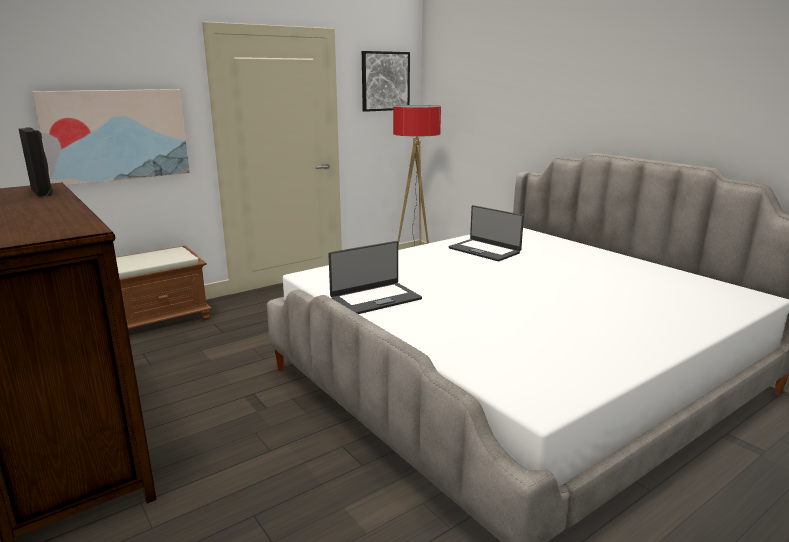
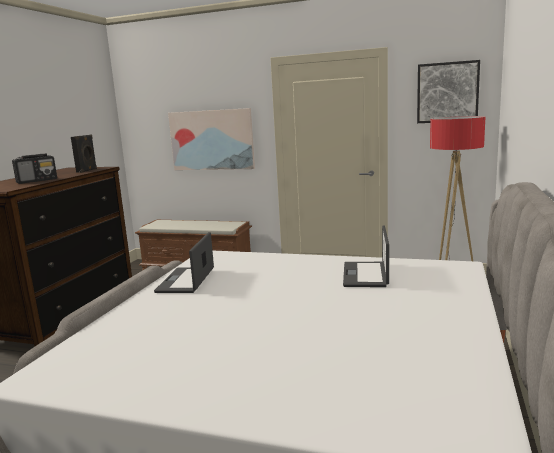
camera: 55 degrees right, 5 degrees down
(48, 214) = (37, 181): none -> radio
(375, 299) = (187, 280): laptop -> laptop turned 75 degrees clockwise

